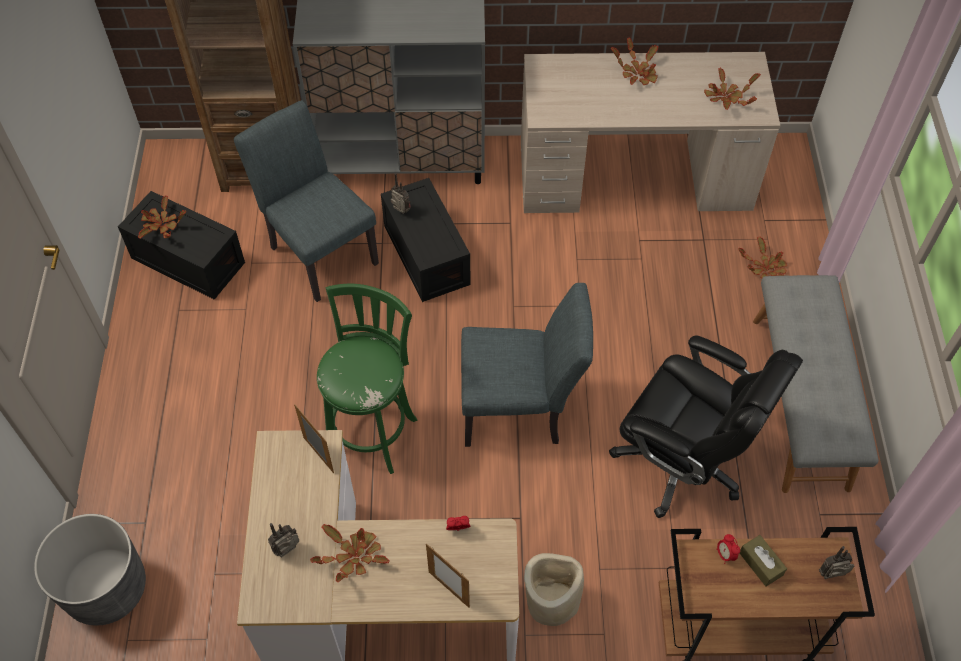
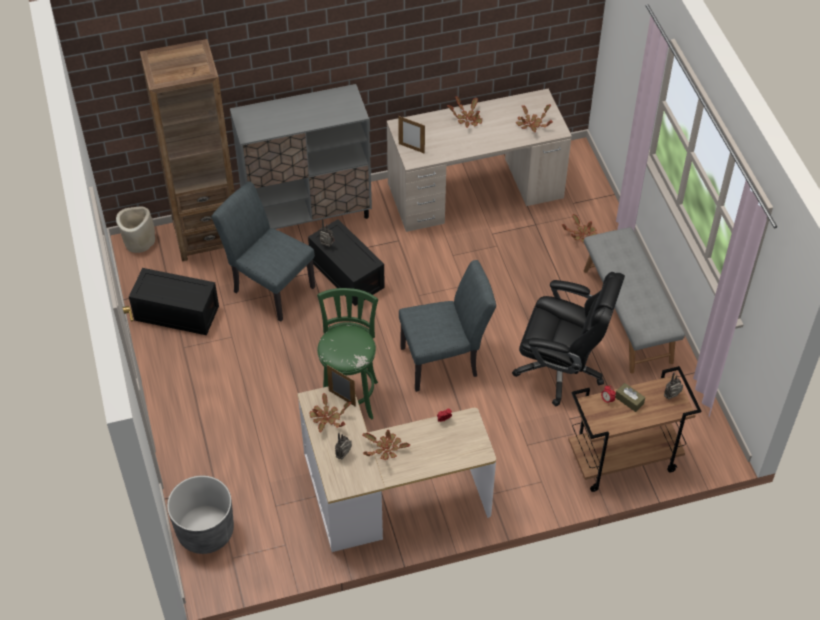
camera: 15 degrees left, 5 degrees down
(161, 226) = (160, 289): potted plant -> potted plant (327, 418)
(449, 589) = (450, 454): picture frame -> picture frame (411, 148)
(551, 600) = (502, 470): beige planter -> beige planter (139, 241)

